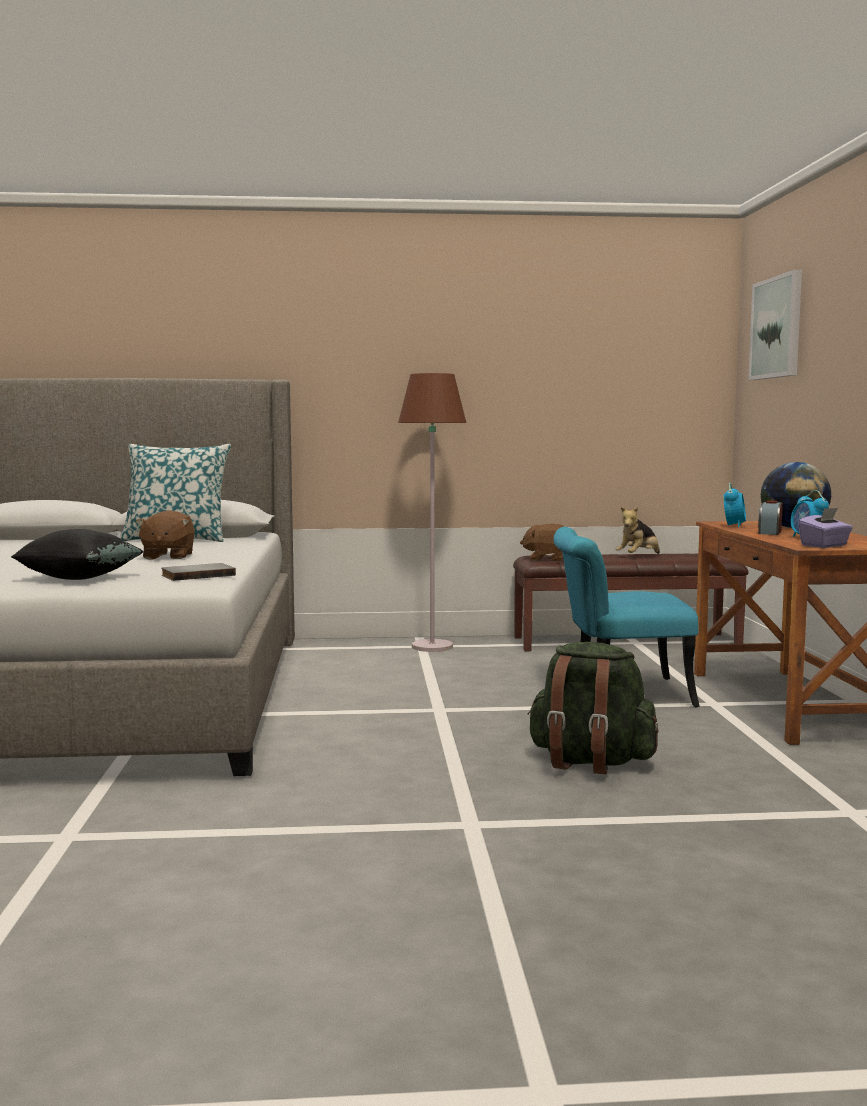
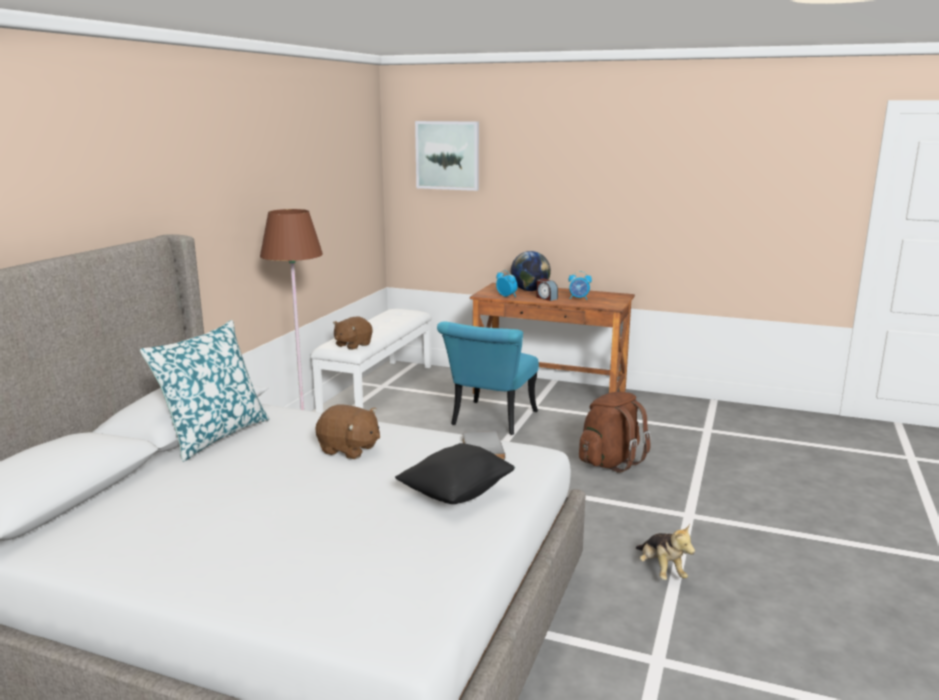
camera: 65 degrees left, 10 degrees up
(590, 762) = (610, 462): green backpack -> brown backpack
(625, 642) = (377, 387): brown bench -> white bench
(638, 557) = (380, 325): plush toy -> plush toy (661, 571)
(824, 546) = (611, 303): purple tissue box -> none

